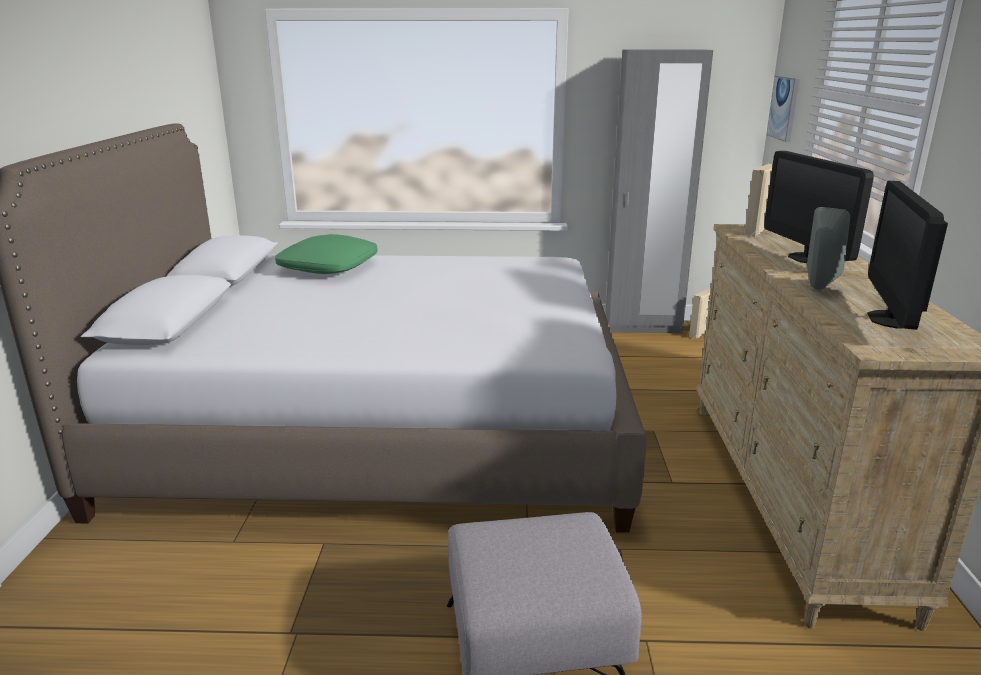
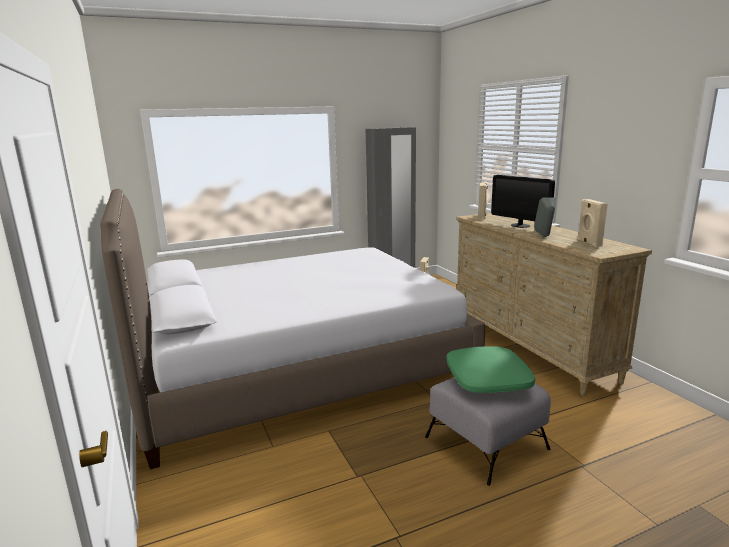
camera: 25 degrees left, 5 degrees down
(328, 267) = (239, 272): green pillow -> green pillow (487, 379)
(784, 108) = (452, 155): picture -> none
(891, 319) = (588, 243): monitor -> beige speaker

